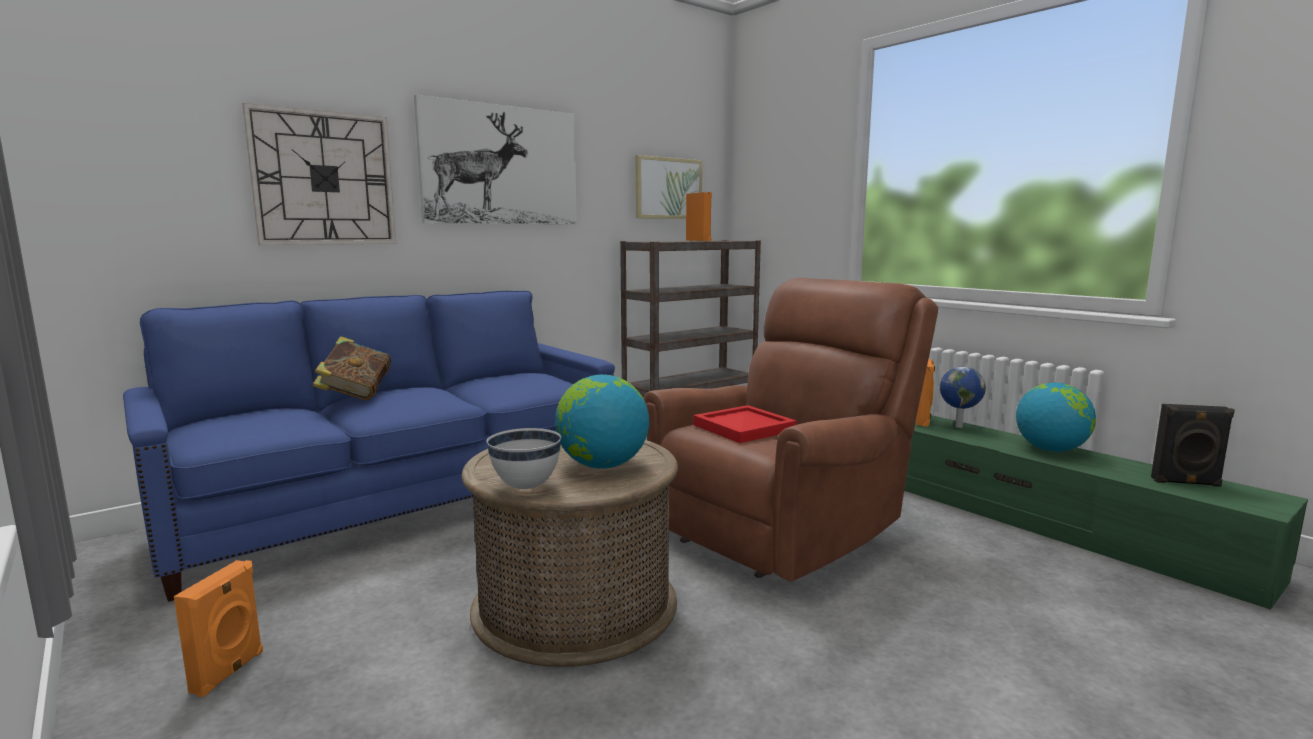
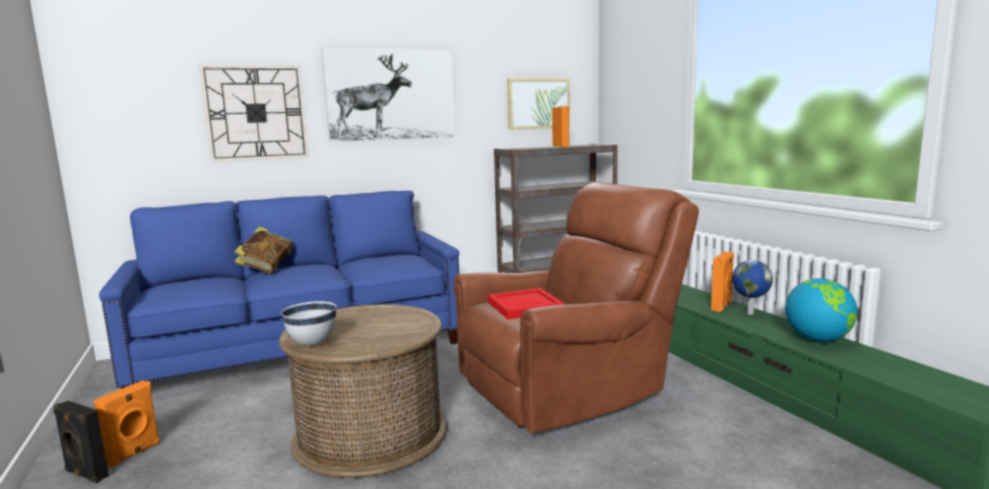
camera: 15 degrees right, 0 degrees up
(602, 465) = (381, 331): globe -> none
(1186, 482) = (924, 379): black speaker -> black speaker (85, 474)

